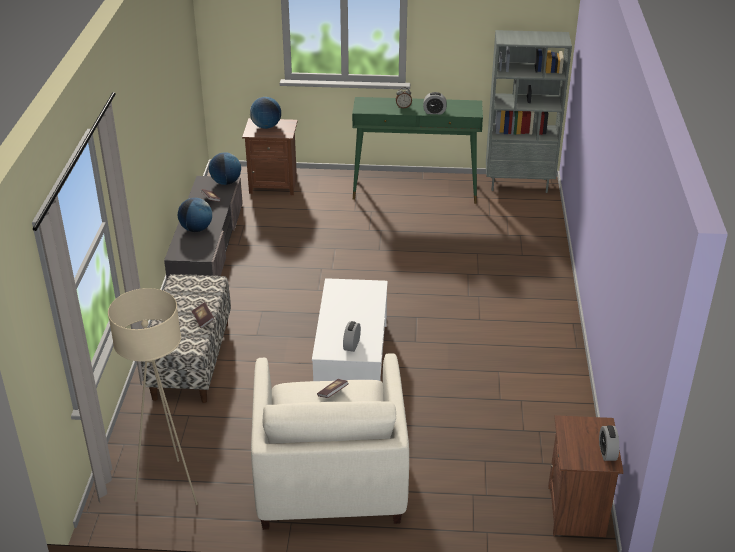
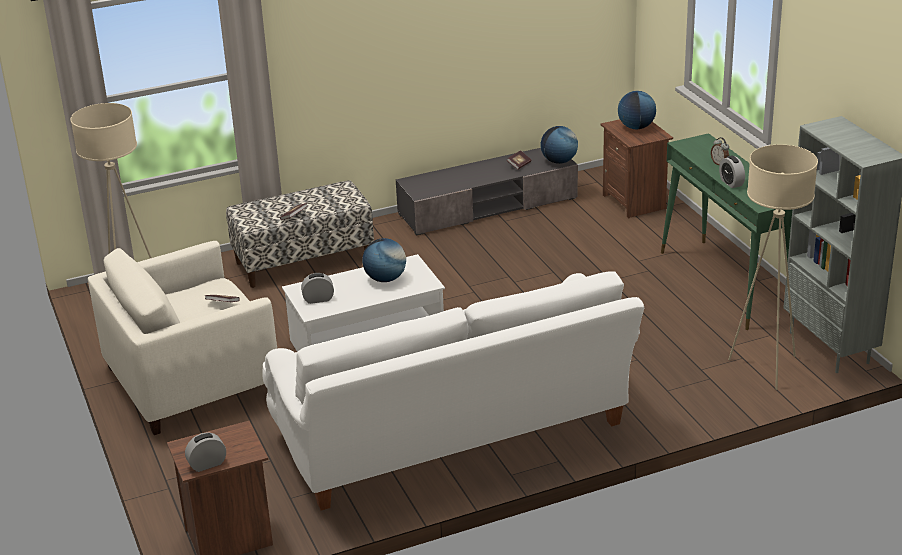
camera: 65 degrees right, 5 degrees down
(196, 229) = (460, 176): globe -> globe (385, 279)
(511, 358) = (453, 434): none -> white sofa
(523, 212) = (765, 368): none -> beige floor lamp

